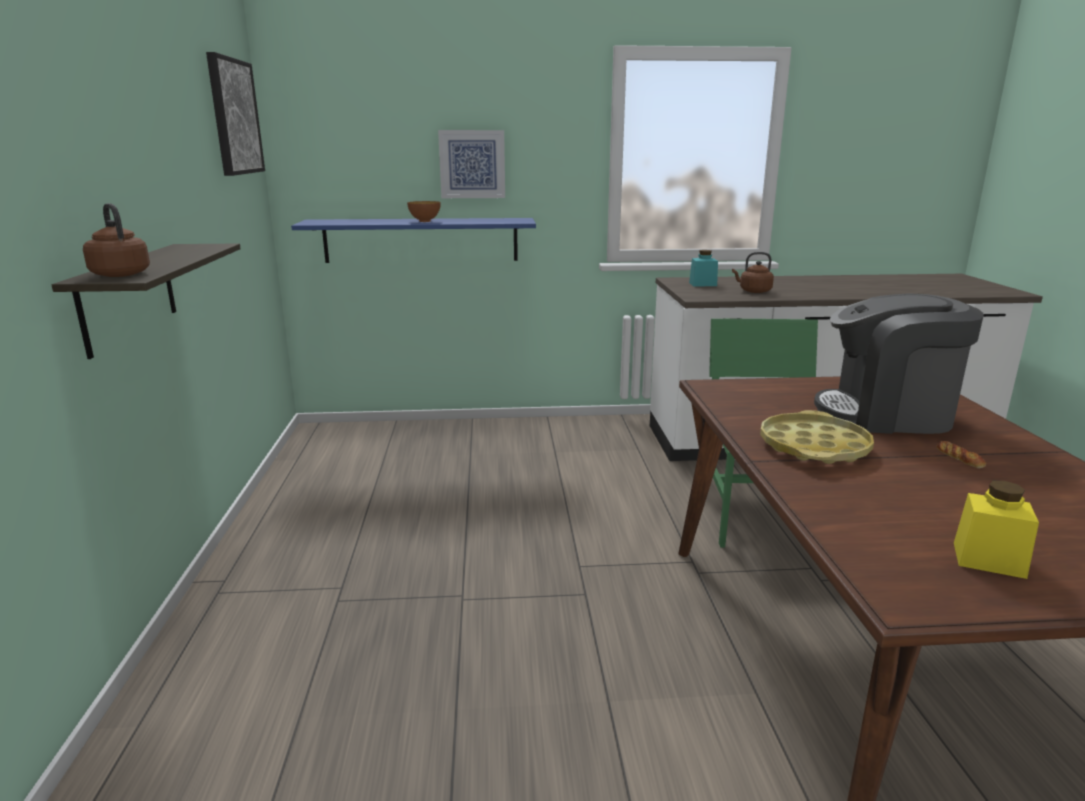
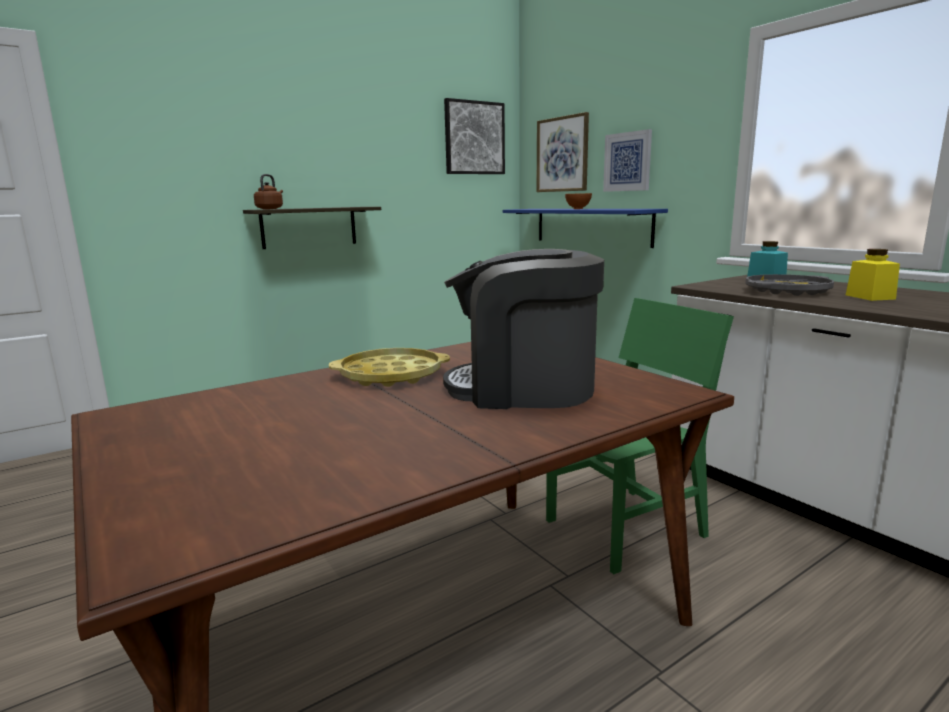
camera: 60 degrees right, 5 degrees down
(359, 147) = (562, 154): none -> picture
(753, 291) = (787, 291): brown kettle -> grey tray
(886, 414) = (523, 388): coffee machine -> coffee machine turned 60 degrees counterclockwise
(959, 458) = (420, 418): bread -> none
(988, 560) = (180, 434): yellow jar -> yellow jar (870, 297)

